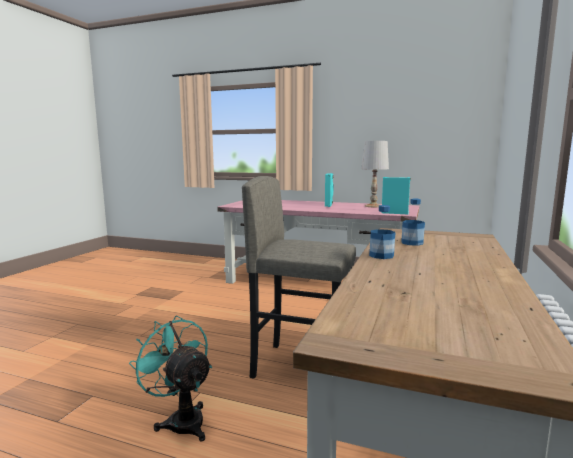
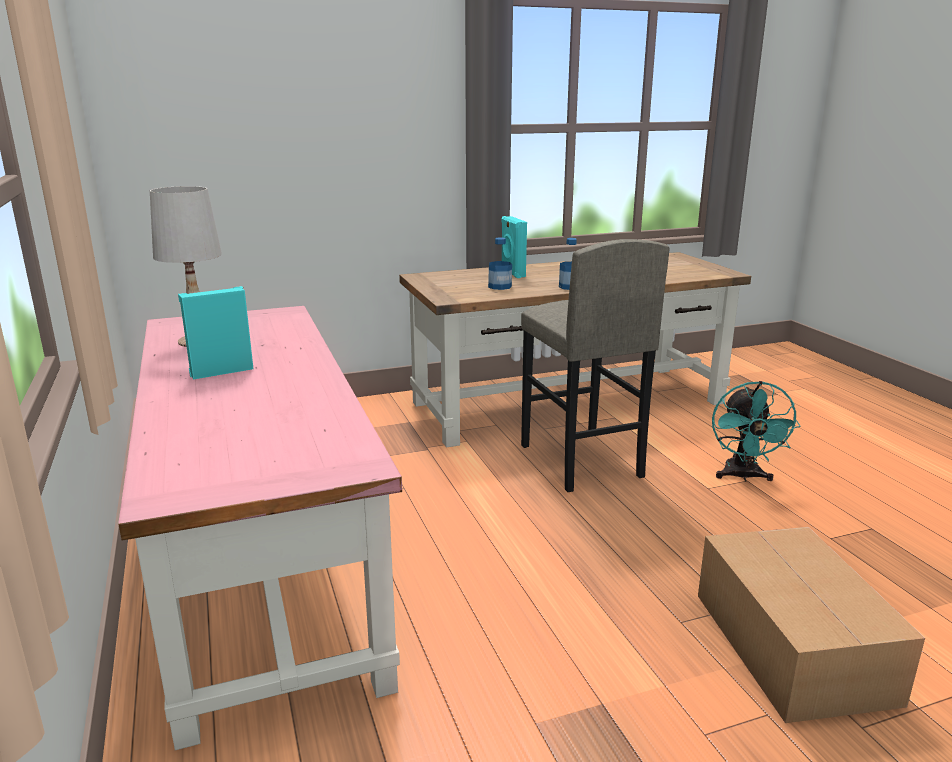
camera: 130 degrees left, 10 degrees up
(108, 333) = (792, 648): none -> cardboard box
(394, 213) = (291, 316): turquoise speaker -> turquoise speaker (512, 273)

